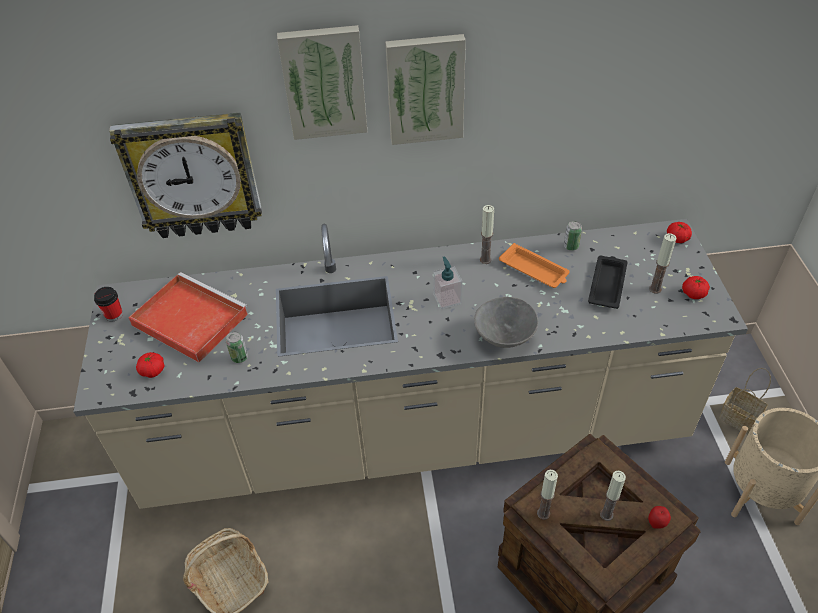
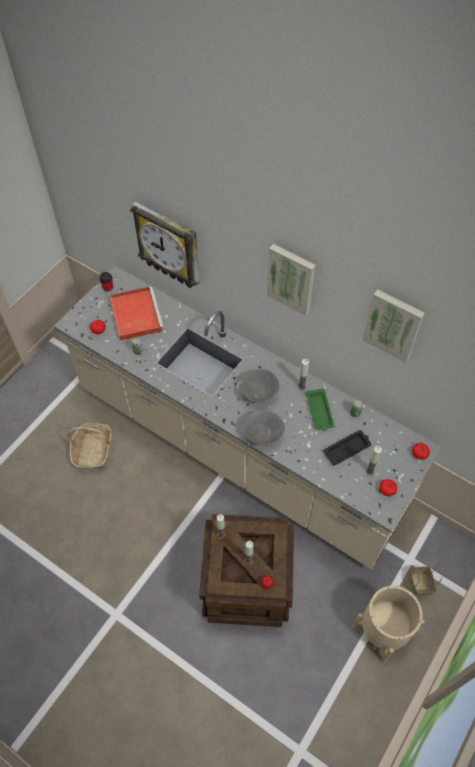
camera: 40 degrees right, 10 degrees up
(324, 82) = (239, 243): picture -> picture (393, 324)
(447, 299) = (259, 393): soap dispenser -> grey bowl
(534, 270) = (319, 412): orange tray -> green tray

